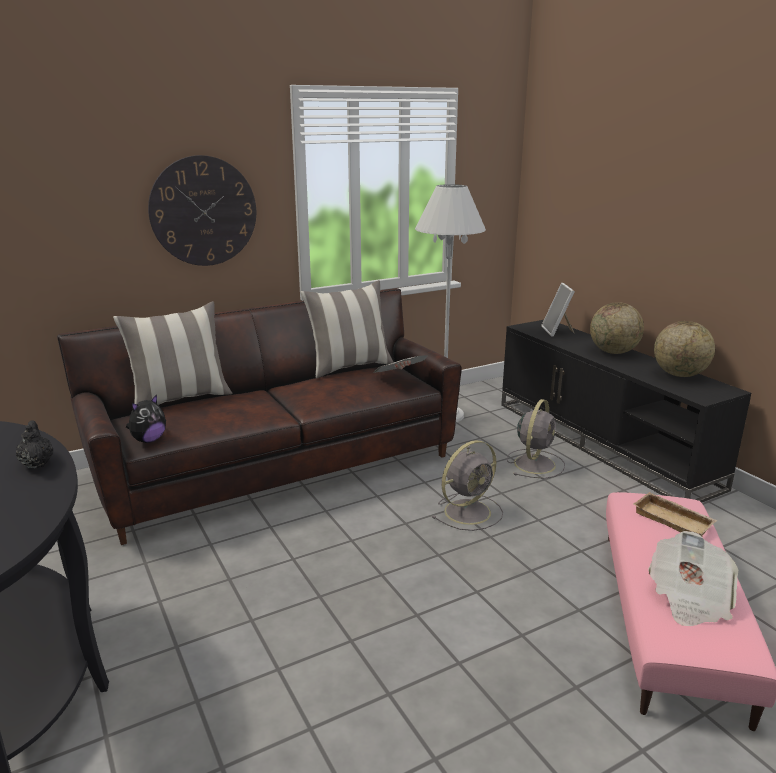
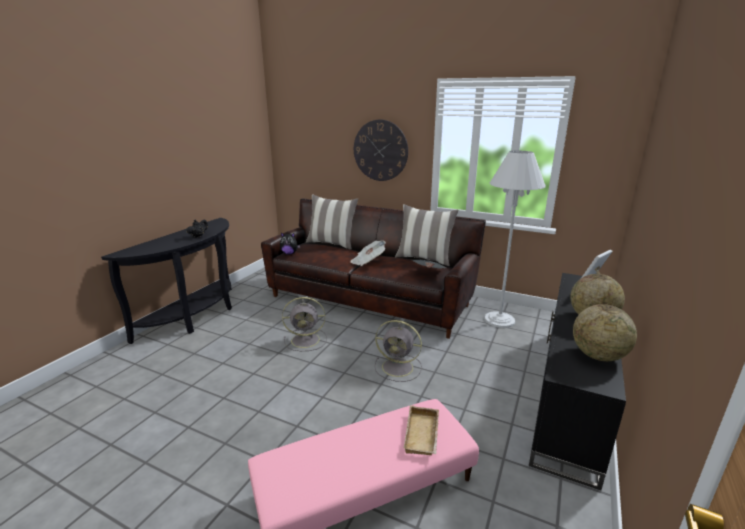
camera: 55 degrees right, 0 degrees up
(535, 463) = (490, 373): grey fan -> grey fan (306, 340)
(689, 599) = (321, 462): newspaper -> newspaper (368, 262)

